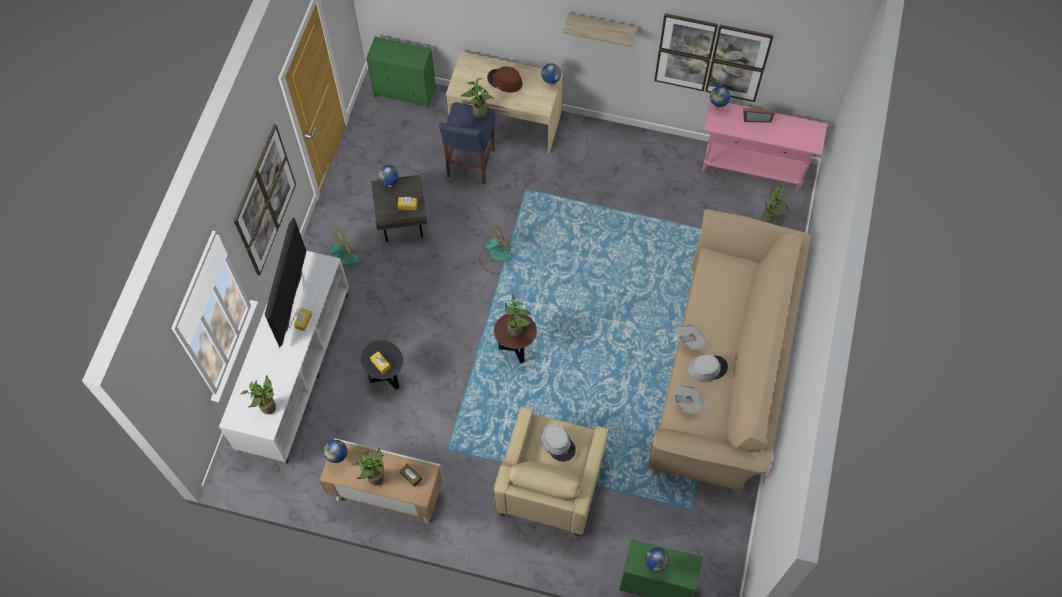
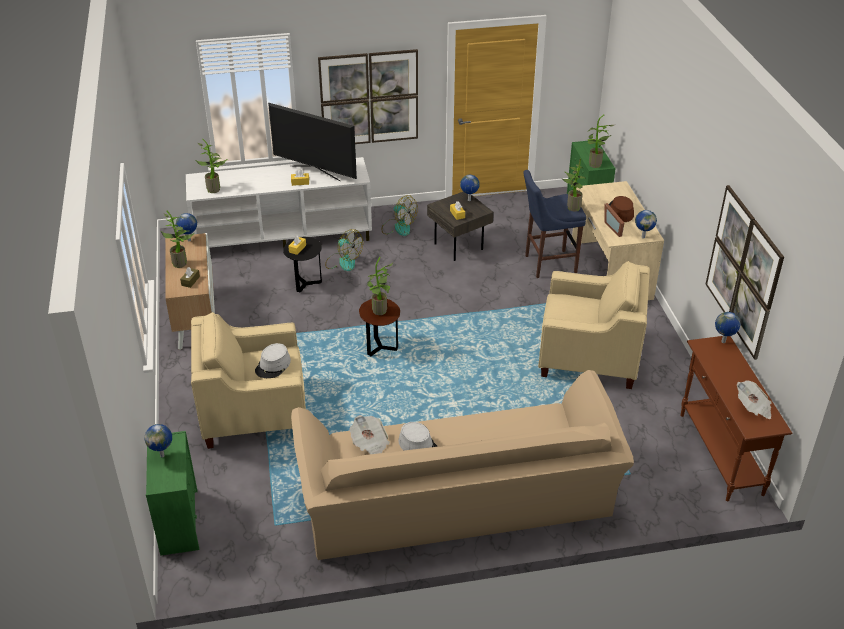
camera: 65 degrees right, 25 degrees down
(293, 301) = (315, 173): television -> television turned 45 degrees clockwise
(495, 256) = (467, 307): fan -> fan (343, 261)
(601, 27) = (695, 188): shelf -> none
(607, 197) = (589, 357): none -> beige armchair
(692, 340) = (444, 424): newspaper -> newspaper (753, 408)
(752, 169) = (720, 454): pink console table -> brown console table
(755, 118) = (739, 373): picture frame -> picture frame (614, 227)
(770, 218) = (671, 487): potted plant -> potted plant (595, 165)

